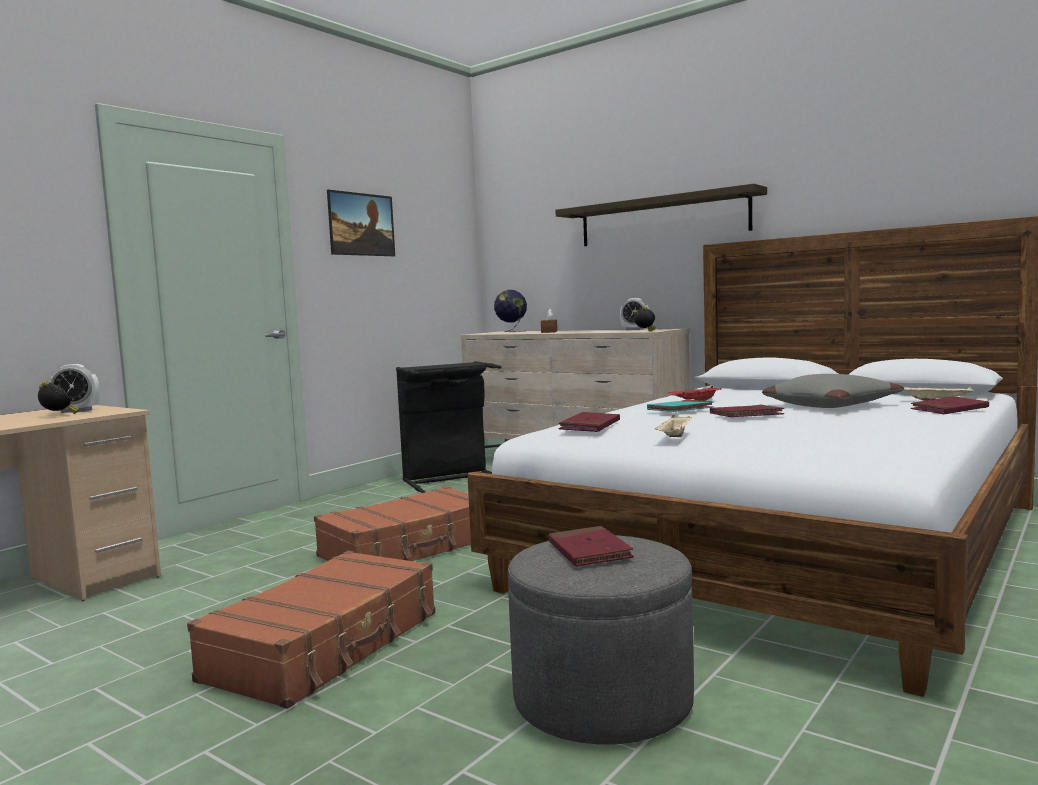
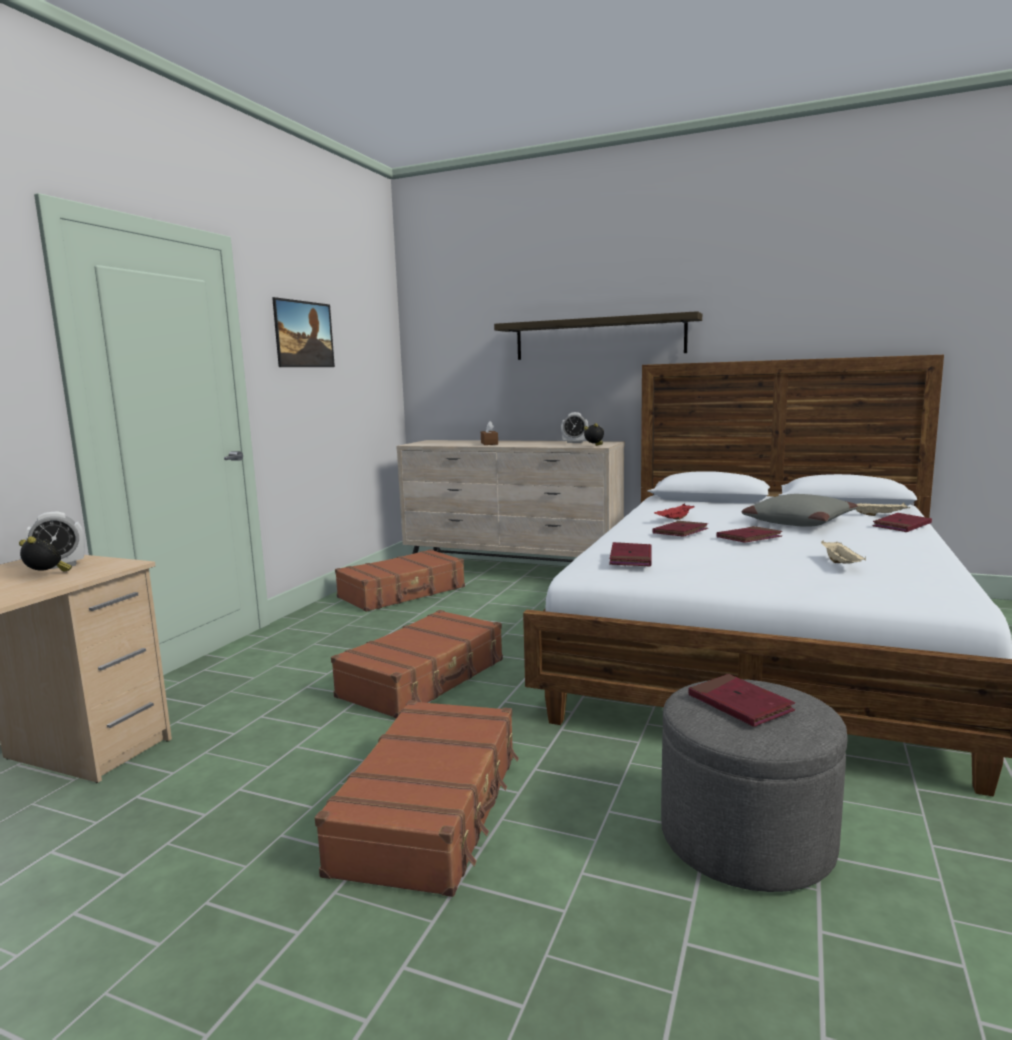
camera: 15 degrees left, 5 degrees up
(450, 480) = (403, 593): black laundry basket -> brown suitcase
(511, 331) = (442, 441): globe -> none
(675, 438) = (726, 570): beige tray -> beige tray (841, 564)
(680, 409) = (680, 532): turquoise book -> red book

